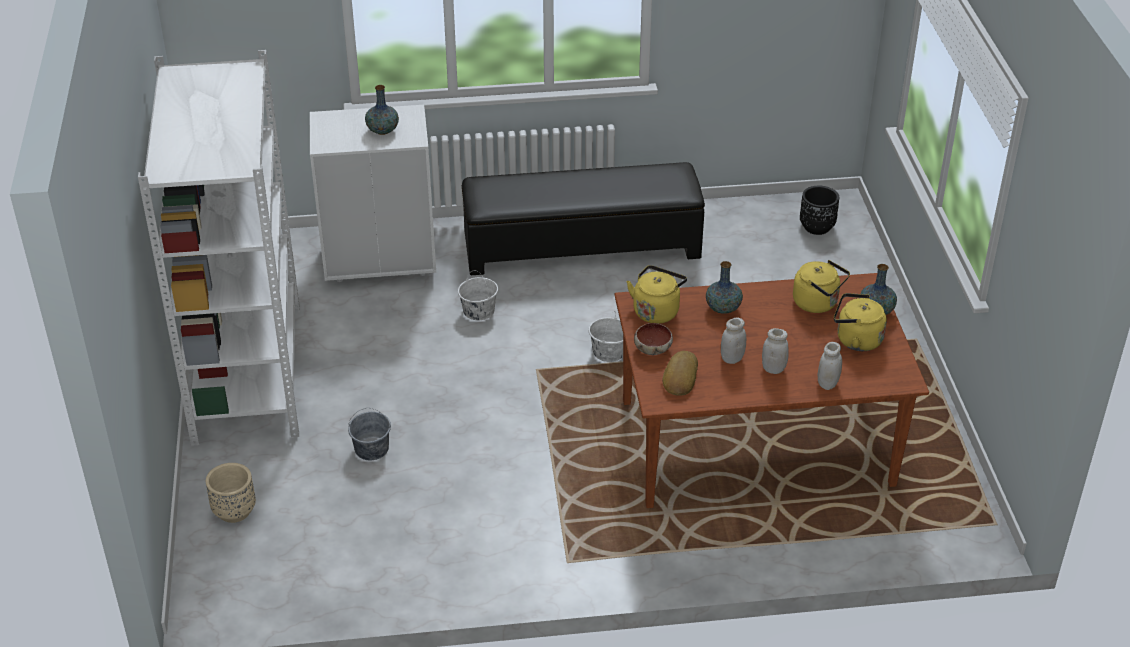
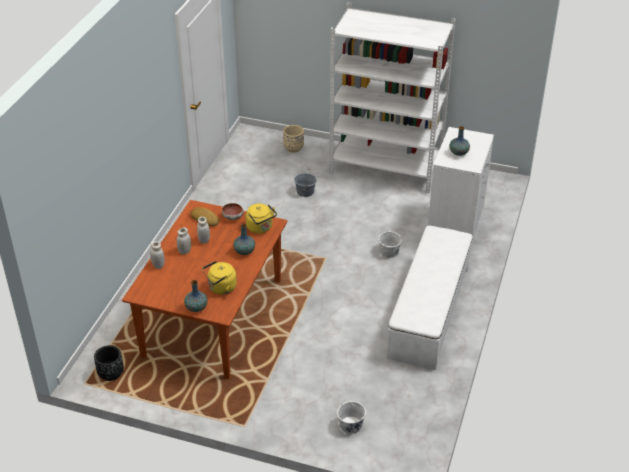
camera: 115 degrees right, 0 degrees up
(582, 244) = (429, 311): black bench -> white bench
(609, 352) = (323, 289): white bucket -> white bucket (351, 425)
(817, 227) = (388, 432): black planter -> black planter (111, 374)
(855, 340) = (181, 290): yellow kettle -> none

